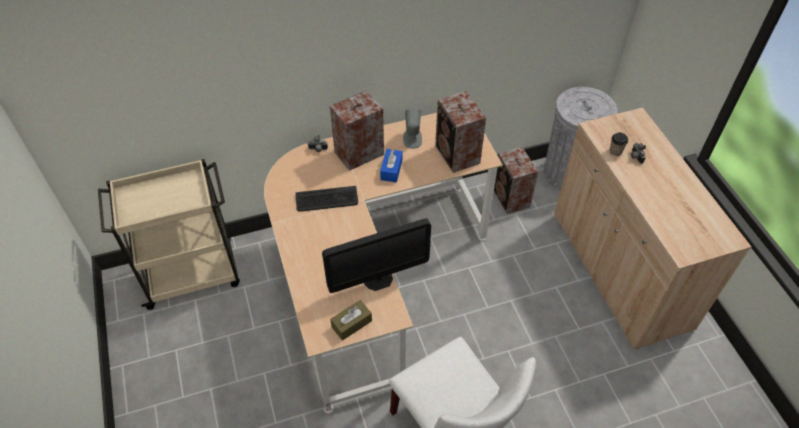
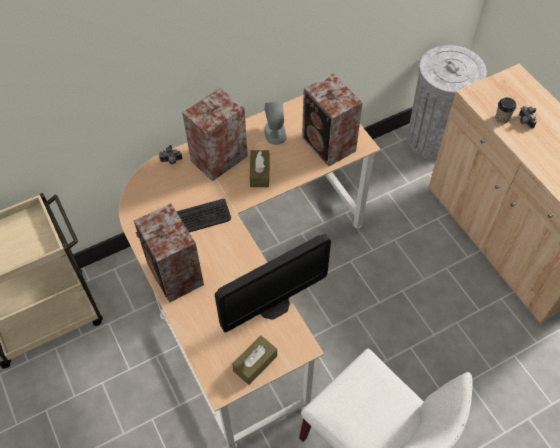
camera: 10 degrees left, 5 degrees up
(391, 170) = (259, 173): blue tissue box -> brown tissue box
(511, 199) = (379, 177): speaker -> speaker (175, 276)

